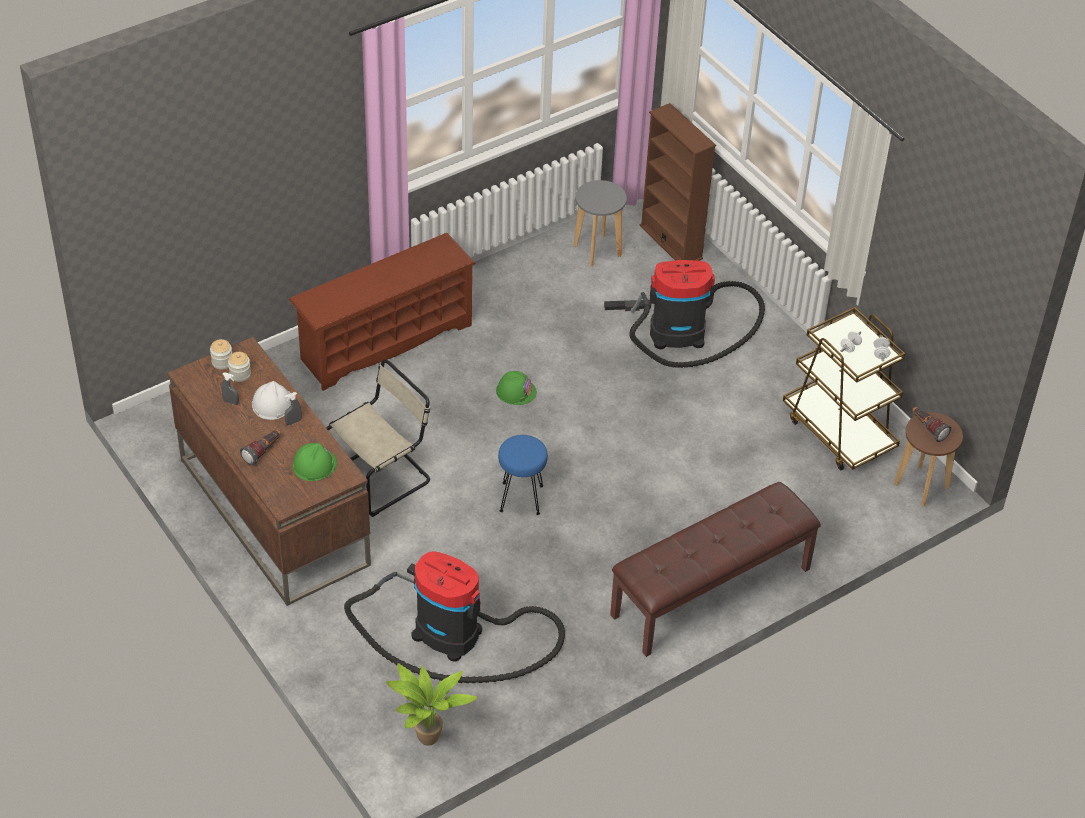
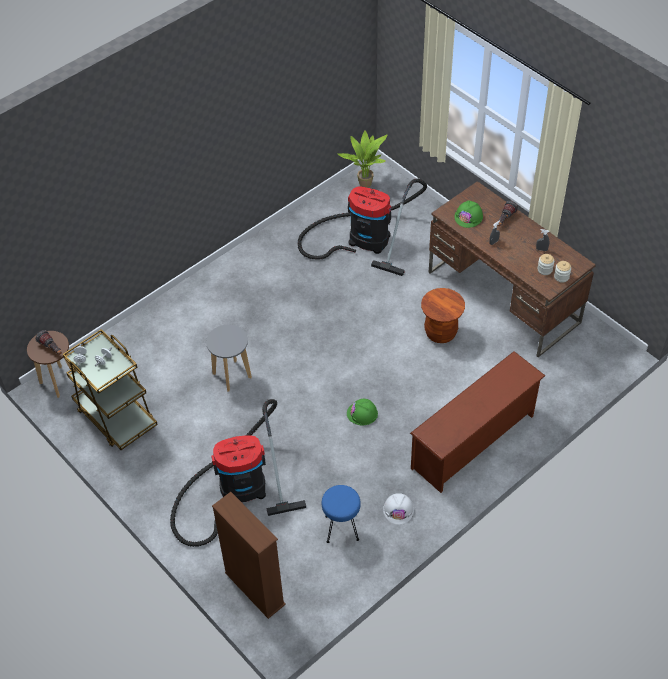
camera: 175 degrees right, 5 degrees up
(272, 403) = (513, 252): white hard hat -> white hard hat (398, 510)
(382, 476) = (440, 333): beige chair -> brown stool
(521, 497) = (341, 331): blue stool -> blue stool (341, 528)
(597, 251) = (319, 566): grey stool -> grey stool (231, 375)
(711, 593) = (208, 287): brown bench -> none

